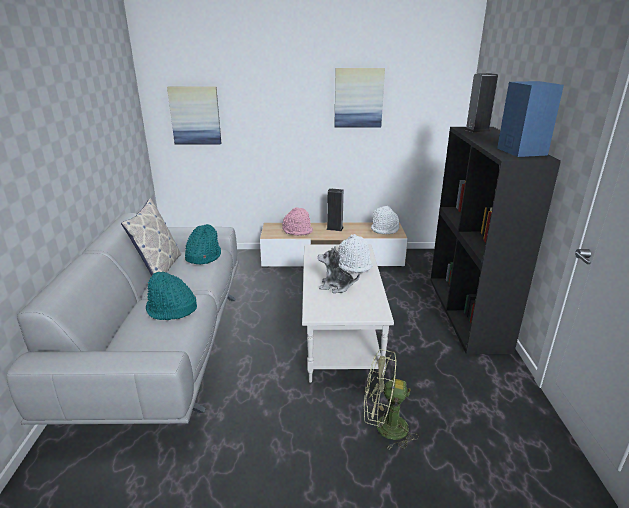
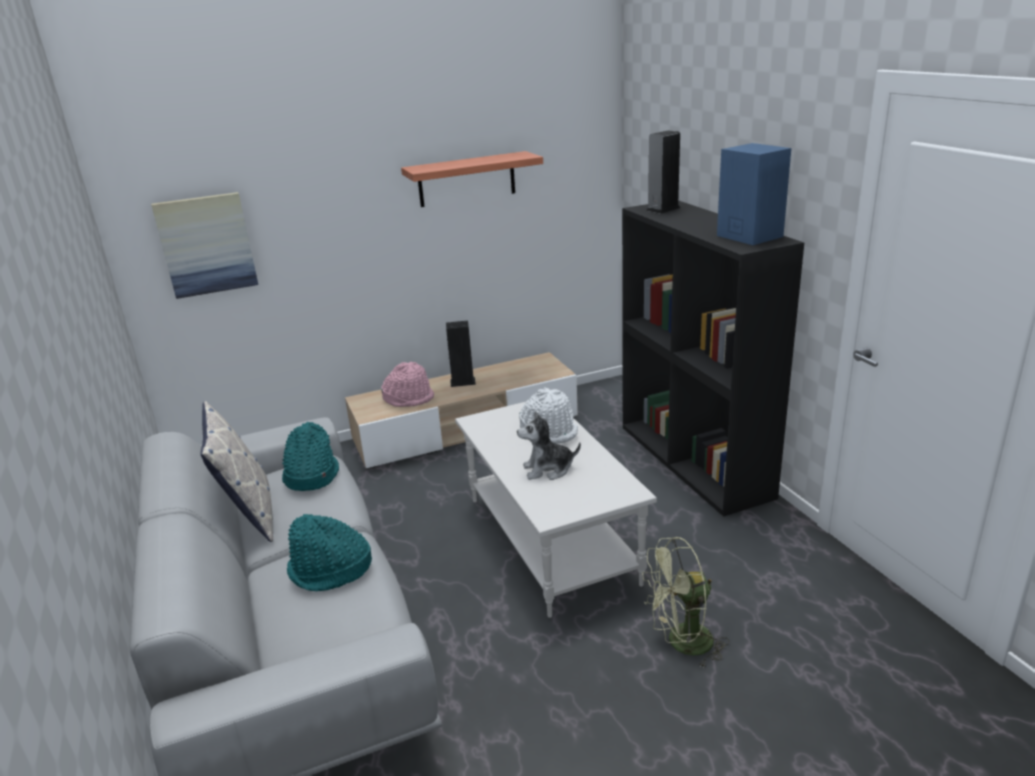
camera: 20 degrees left, 0 degrees up
(358, 98) = (467, 179): picture -> shelf
(385, 229) = (537, 367): white hat -> none

